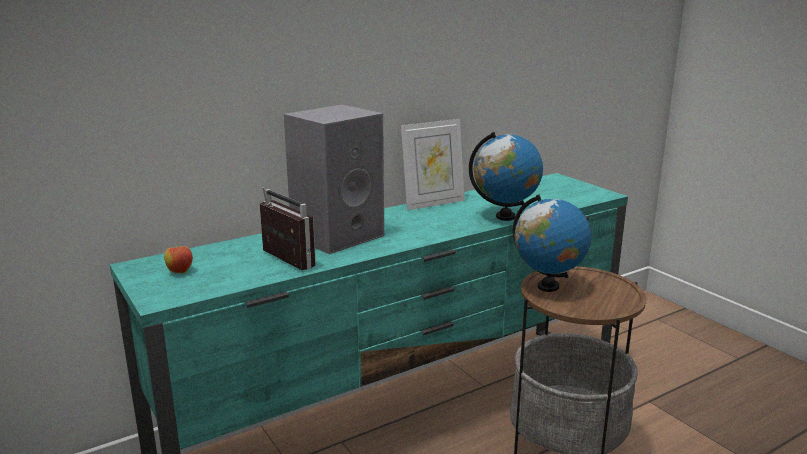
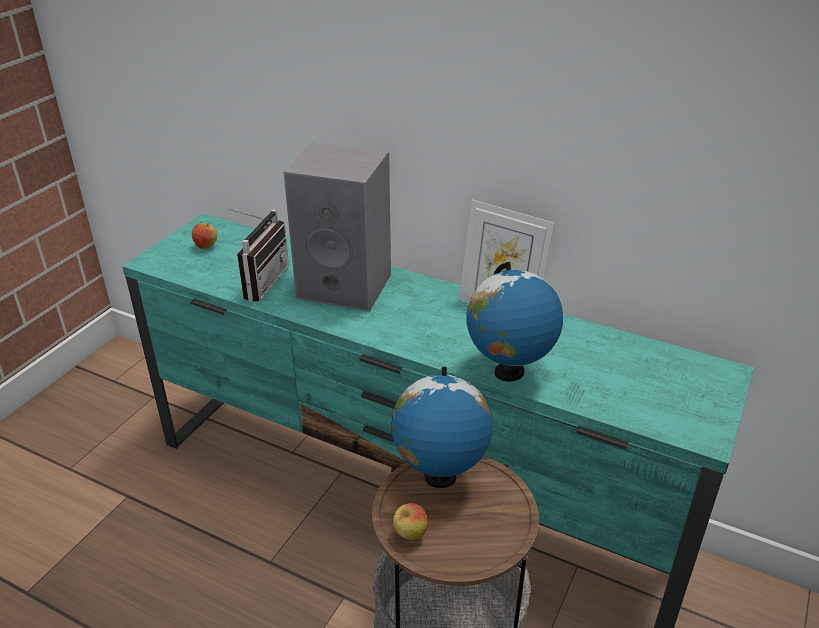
camera: 60 degrees right, 15 degrees up
(595, 308) = (410, 534): none -> apple

